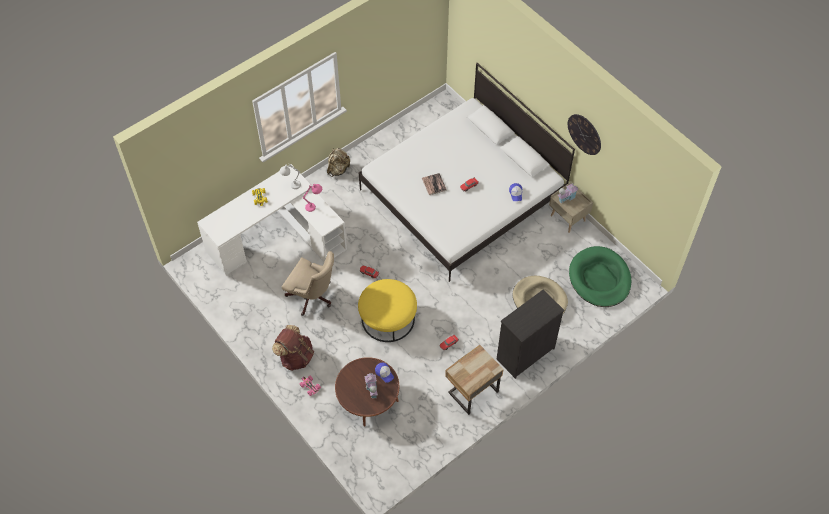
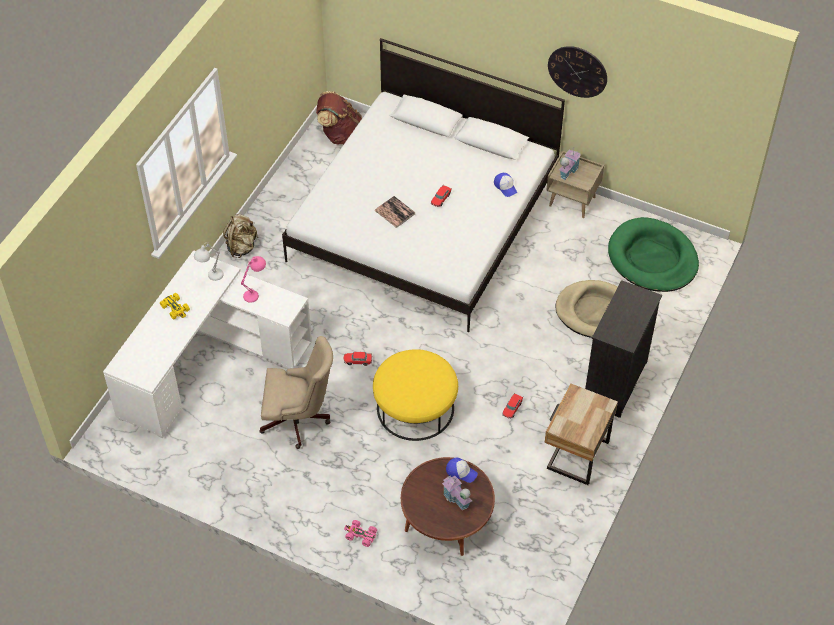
camera: 25 degrees left, 5 degrees down
(295, 357) = (319, 505): brown backpack -> brown backpack (339, 134)

